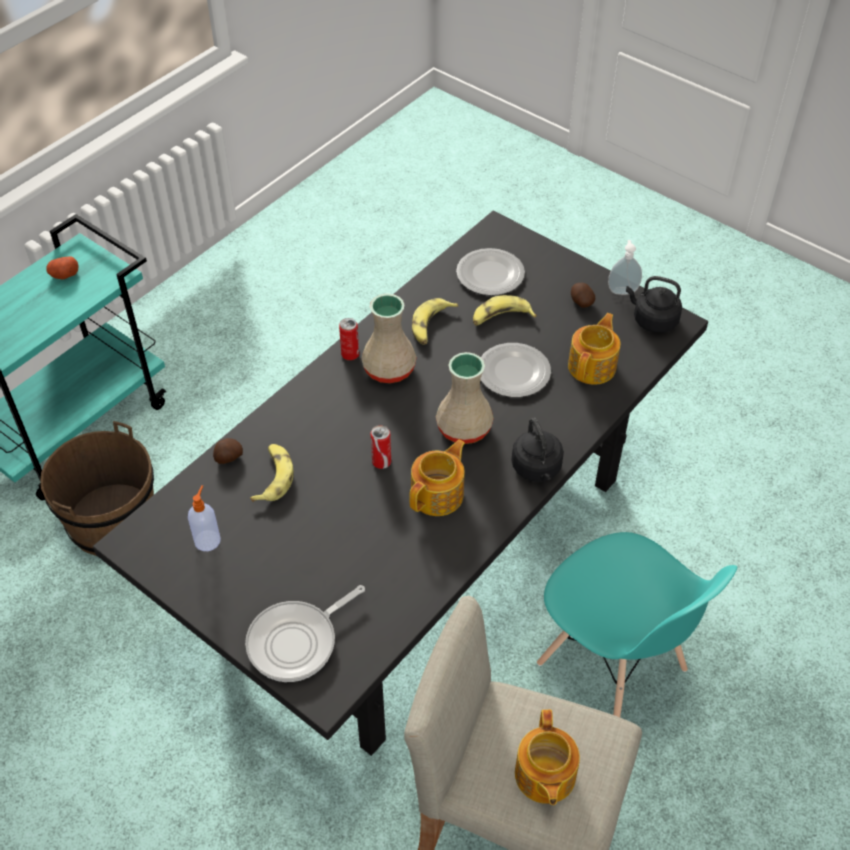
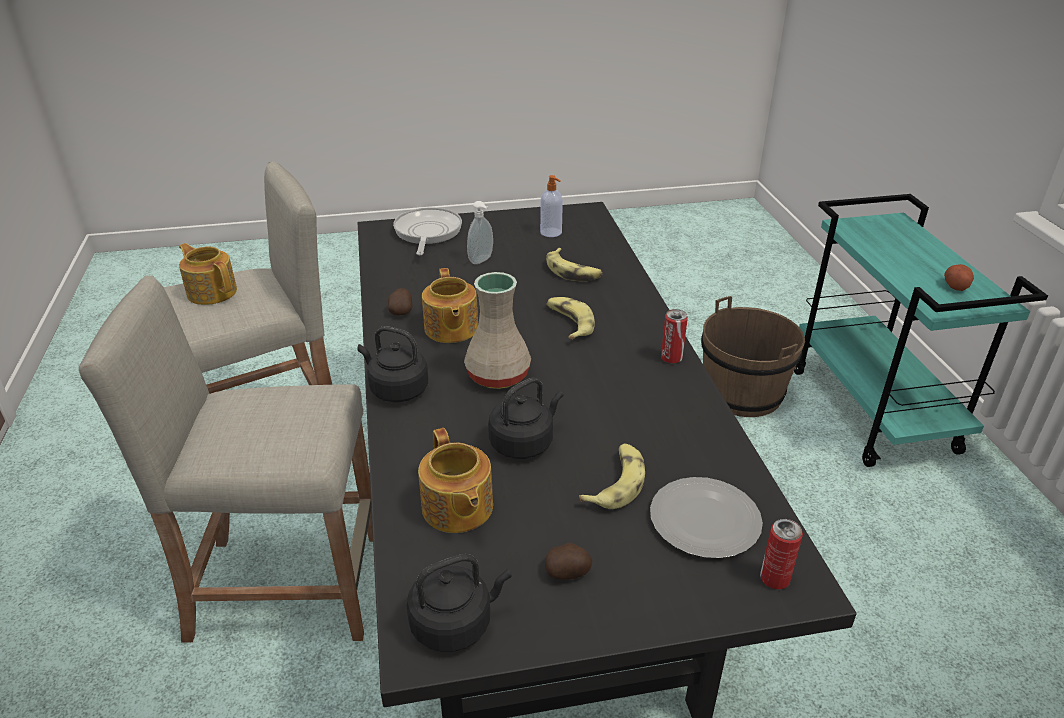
camera: 130 degrees right, 15 degrees down
(228, 458) = (617, 262): potato -> potato (401, 311)
(381, 462) = (521, 319): can -> can (774, 579)
(388, 369) = (625, 369): beige vase -> none
(431, 326) = (658, 425): banana -> banana (569, 323)
(513, 373) = (524, 442): plate -> black kettle
(612, 668) = (286, 586): turquoise chair -> beige stool
(622, 290) = (543, 636): soap dispenser -> soap dispenser (482, 260)

